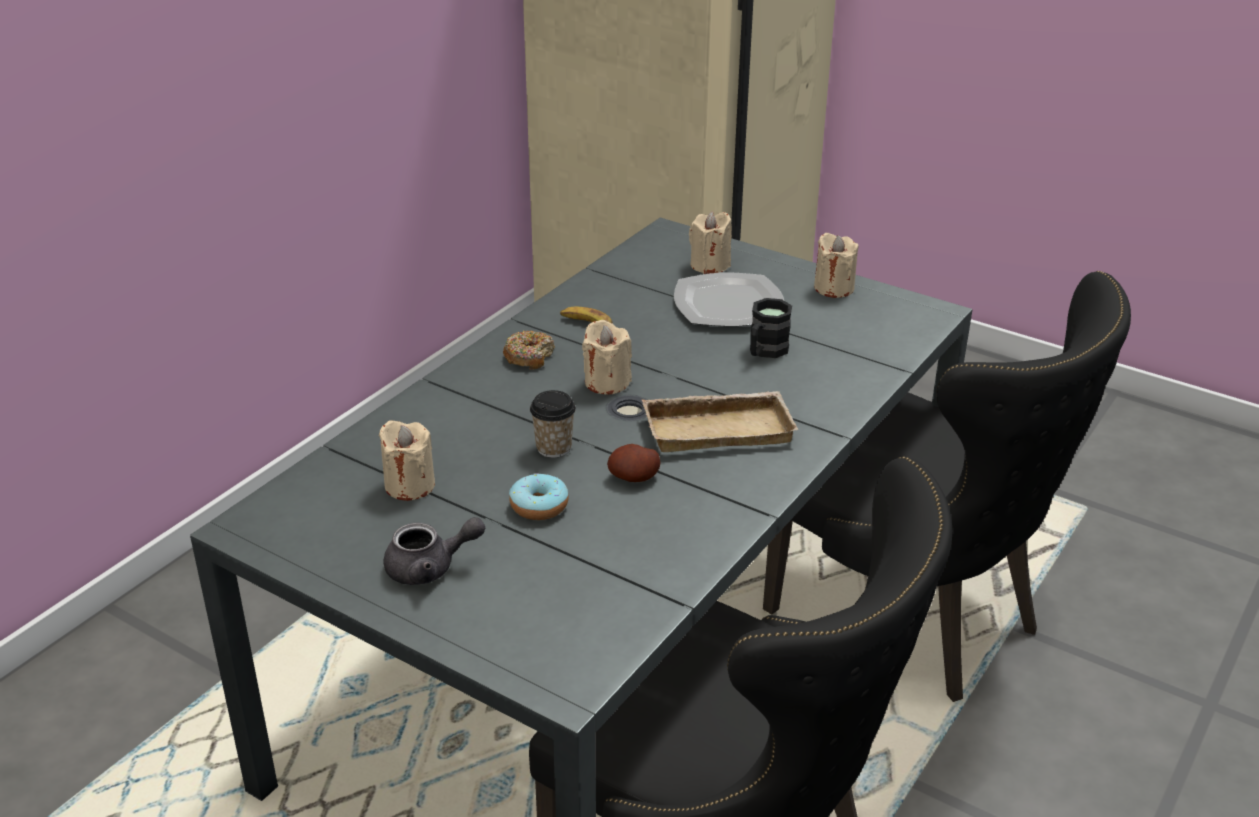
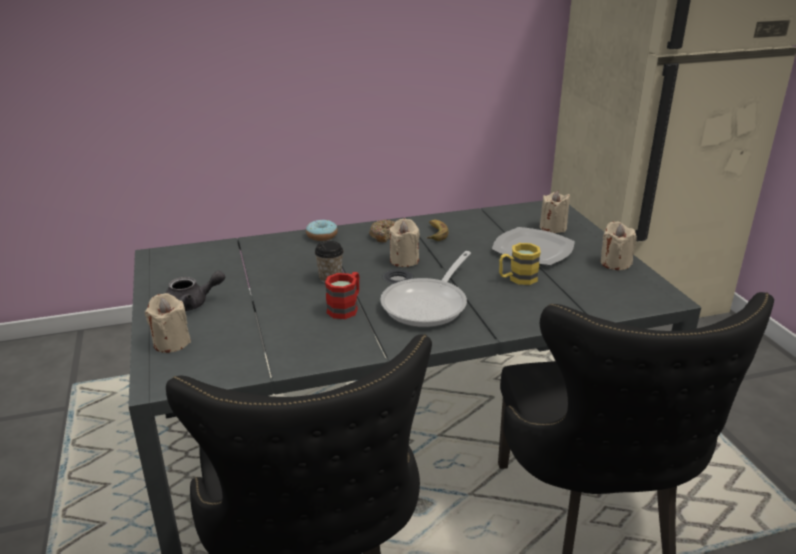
camera: 40 degrees right, 5 degrees down
(409, 485) = (242, 267): beige candle -> beige candle (171, 342)
(430, 568) = (193, 304): grey teapot -> grey teapot turned 45 degrees counterclockwise
(539, 506) = (280, 300): donut -> donut (321, 236)
(634, 477) = (346, 307): potato -> red mug
(719, 428) = (428, 304): beige tray -> frying pan
(765, 351) = (517, 279): black mug -> yellow mug

